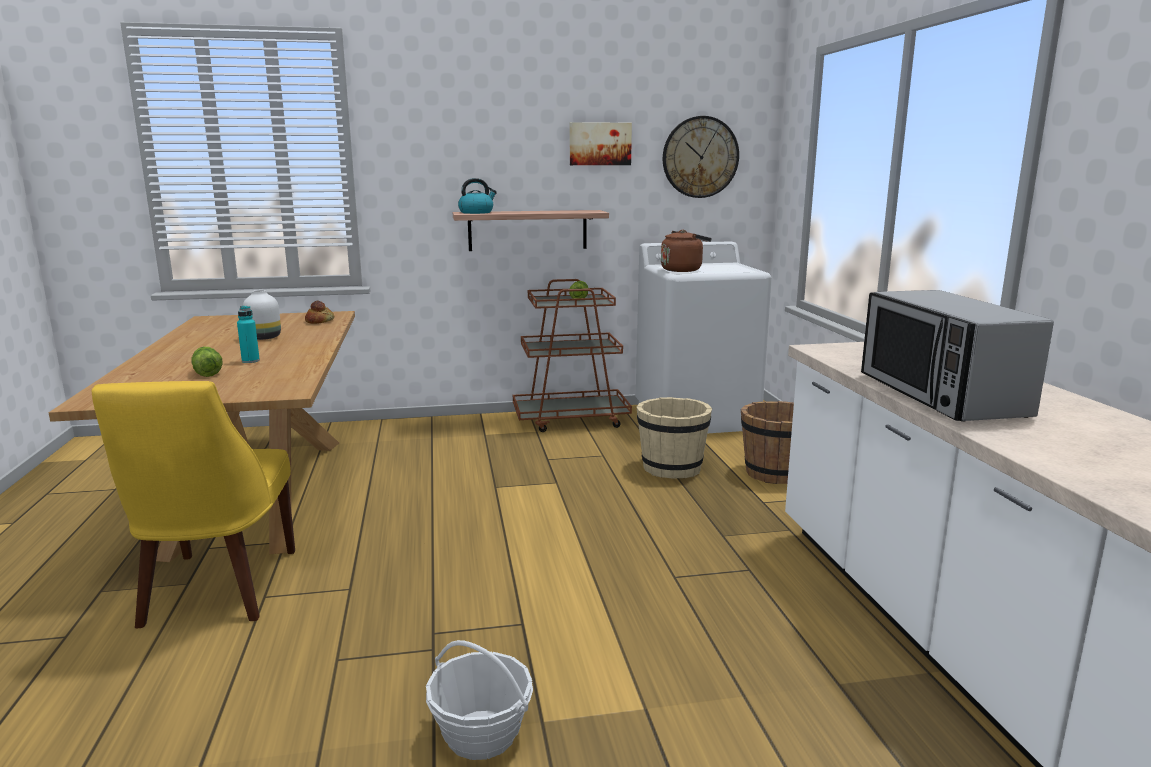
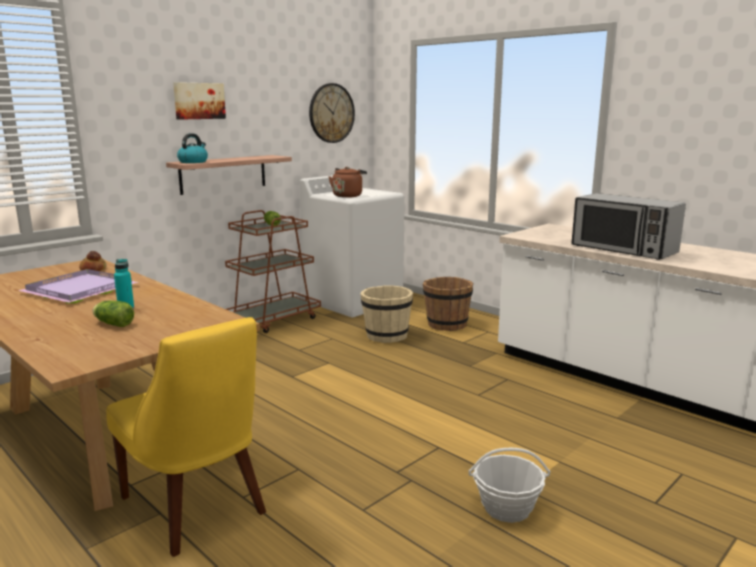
camera: 35 degrees left, 0 degrees up
(263, 338) = (80, 290): white vase -> purple tray
(600, 144) = (269, 104): picture -> picture (199, 101)

